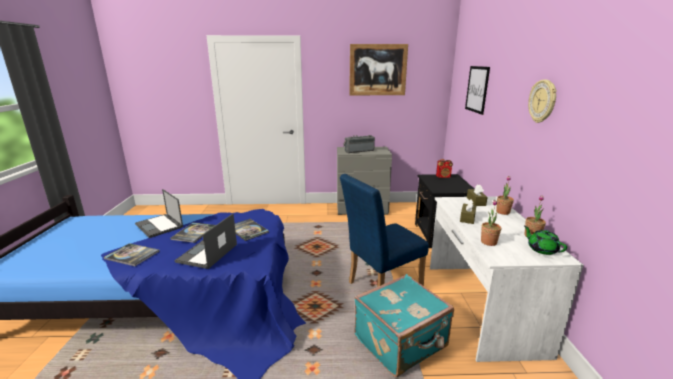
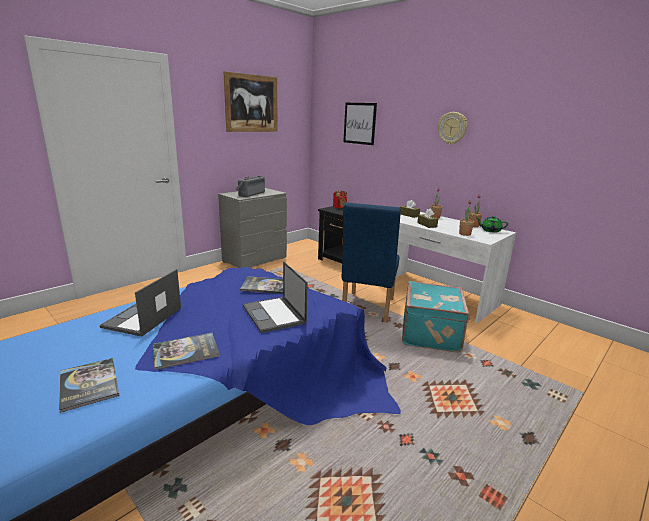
camera: 45 degrees left, 0 degrees up
(159, 226) = (142, 318): laptop -> laptop turned 105 degrees clockwise
(194, 233) = (211, 307): book -> book (89, 384)

